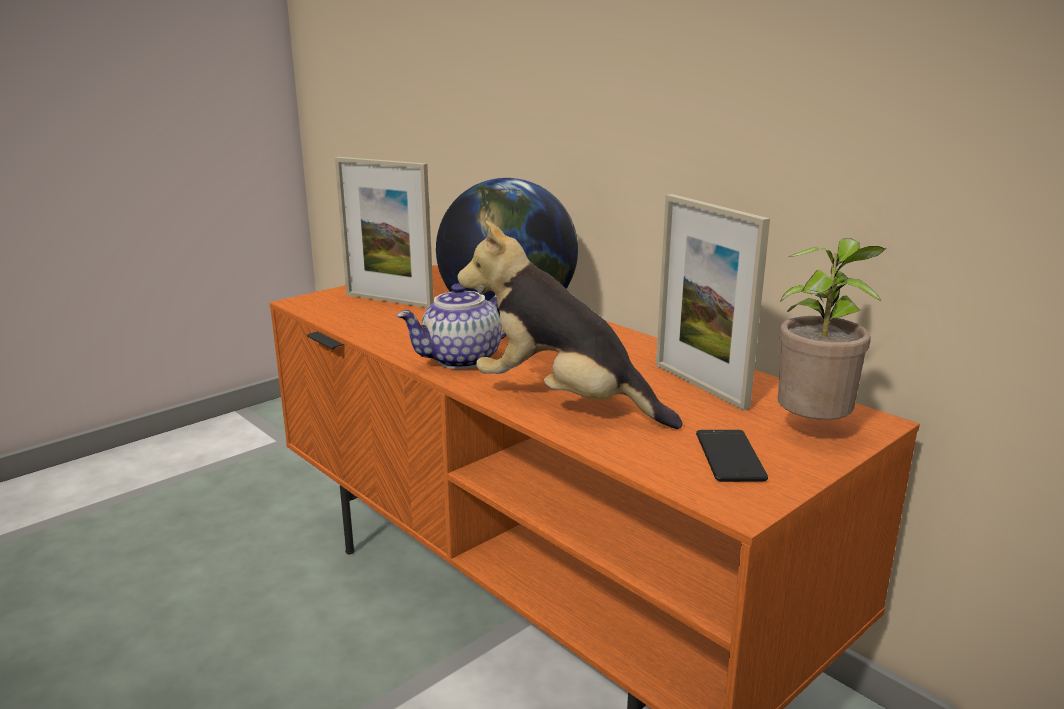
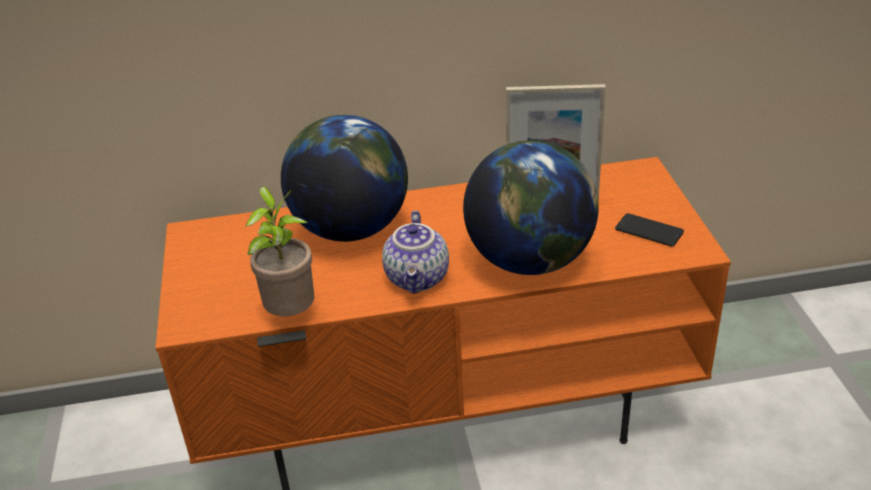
camera: 55 degrees left, 15 degrees up
(389, 300) = (240, 276): picture frame -> none
(563, 402) = (530, 260): plush toy -> globe
(814, 430) = (641, 191): potted plant -> potted plant (291, 314)

